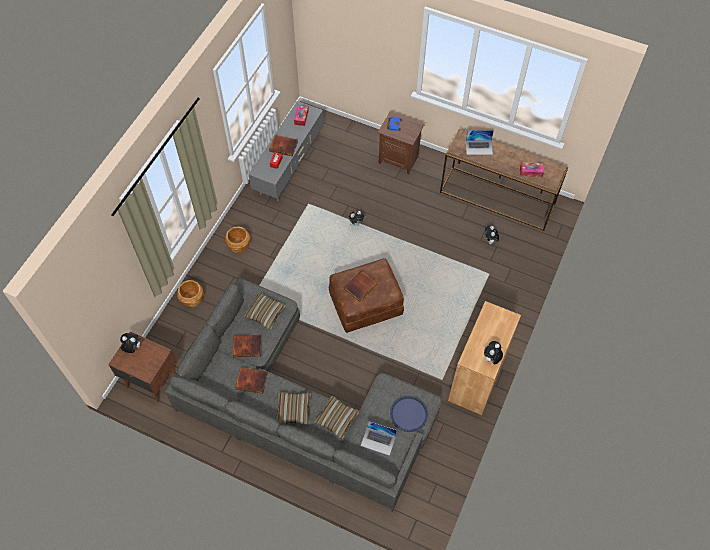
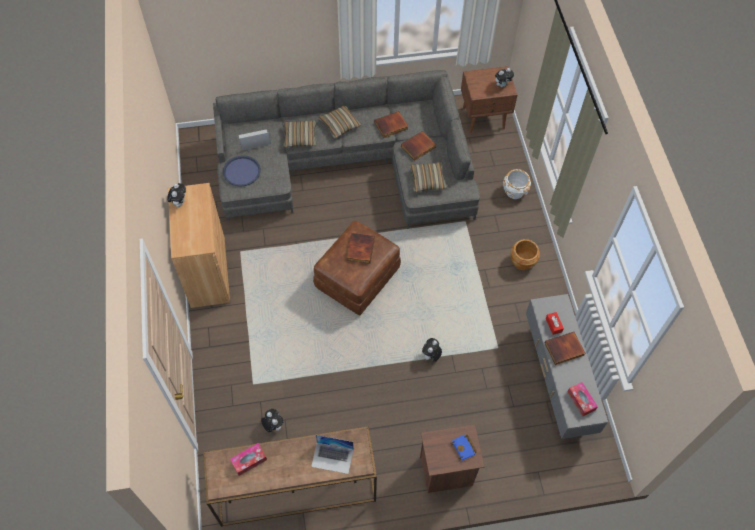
camera: 145 degrees right, 0 degrees up
(192, 299) = (514, 192): brown planter -> white planter
(479, 147) = (332, 457): laptop -> laptop turned 135 degrees counterclockwise

